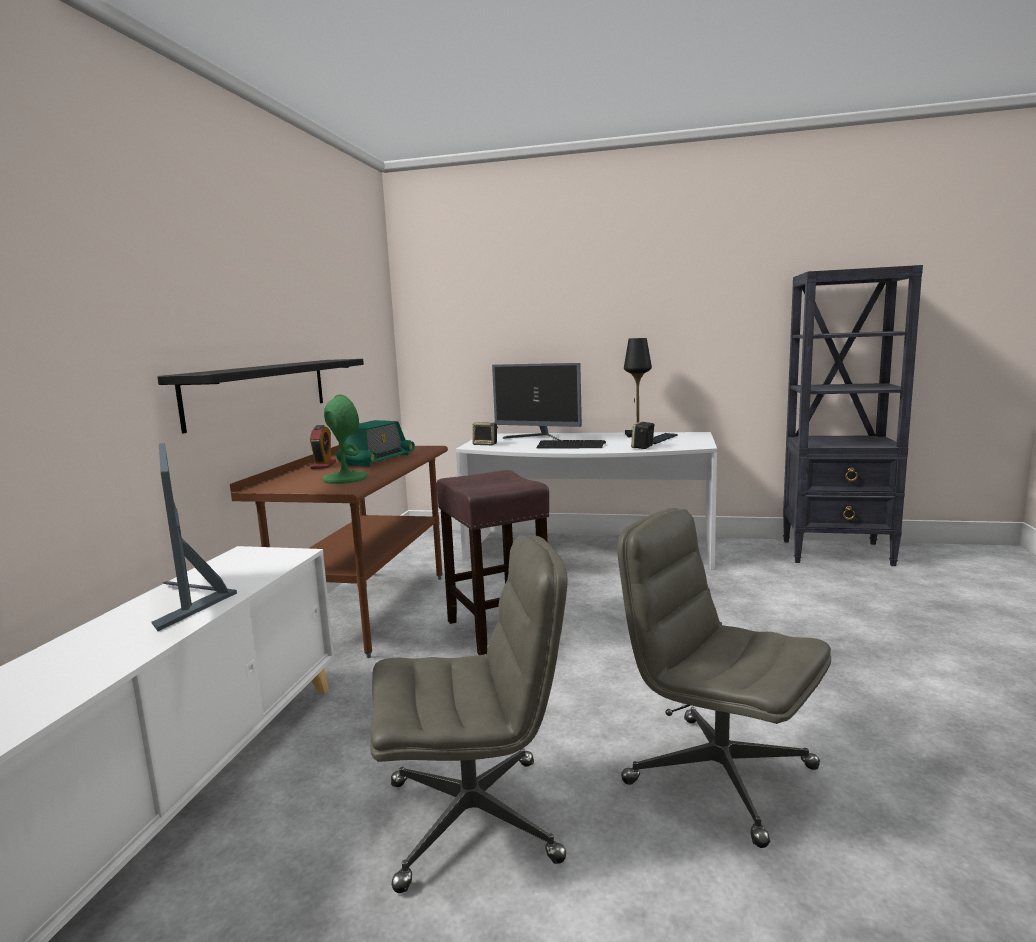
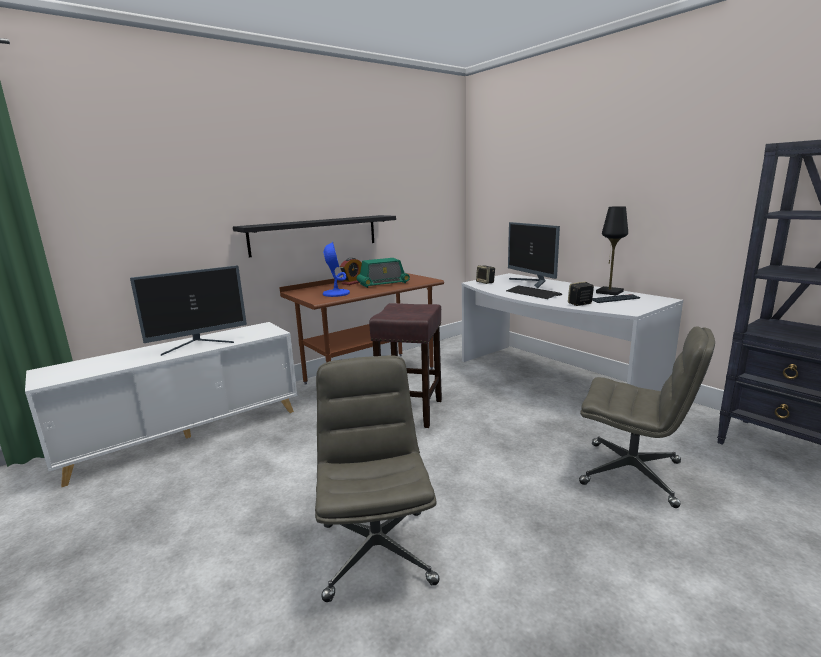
camera: 40 degrees right, 5 degrees up
(193, 601) = (199, 345): monitor -> monitor turned 135 degrees counterclockwise
(345, 479) = (336, 293): green table lamp -> blue table lamp
(474, 819) = (247, 502): grey office chair -> grey office chair (632, 473)

